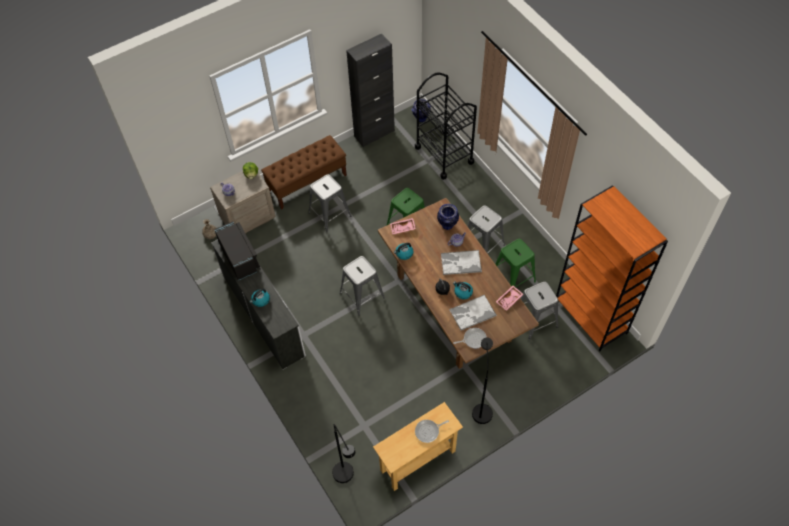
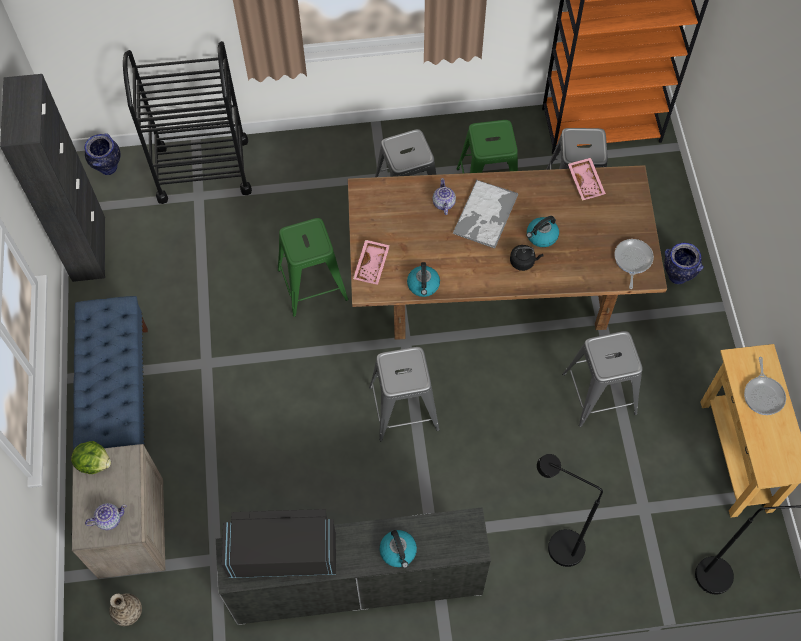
camera: 65 degrees left, 5 degrees up
(307, 183) = (121, 397): brown bench -> blue bench
(330, 214) = (212, 389): grey stool -> grey stool (599, 393)
(447, 225) = (403, 200): vase -> vase (676, 276)
(472, 313) = (585, 241): tray -> none
(481, 408) = (685, 330): black floor lamp -> black floor lamp (555, 545)

